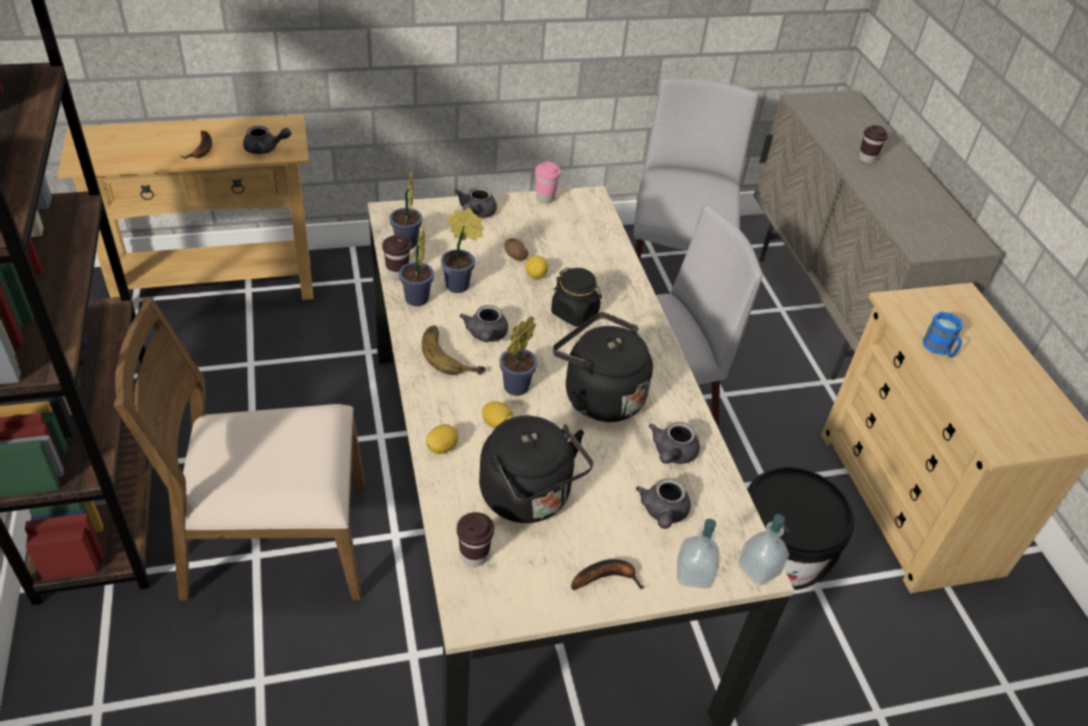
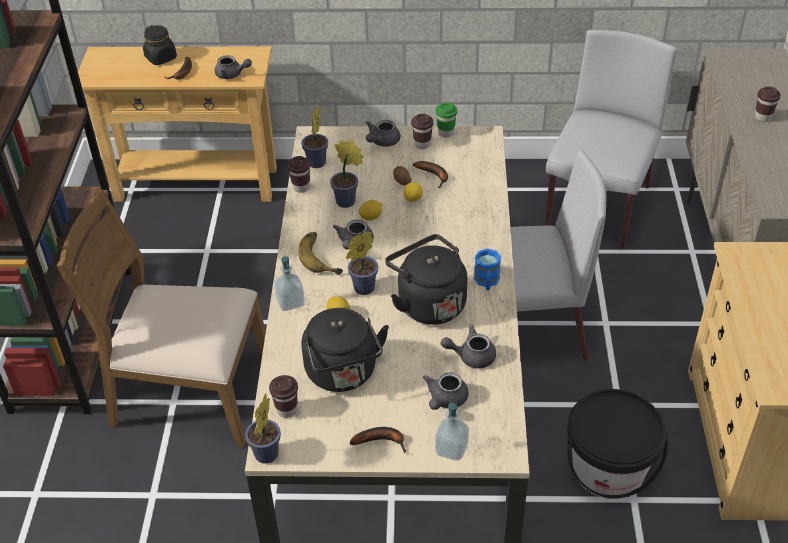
camera: 20 degrees right, 0 degrees up
(416, 301) = (308, 211): potted plant -> potted plant (265, 457)
(442, 447) = (290, 327): lemon -> lemon (371, 217)
(523, 213) = (422, 144): none -> brown cup
(545, 198) = (446, 133): pink cup -> green cup
(550, 246) = (434, 175): none -> banana
(575, 313) = (434, 233): black jar -> black jar (161, 58)
(672, 454) = (471, 356): grey teapot -> grey teapot turned 45 degrees clockwise
(758, 569) = (506, 453): soap dispenser -> soap dispenser (290, 302)
(940, 349) = (758, 299): blue mug -> blue mug (487, 282)

